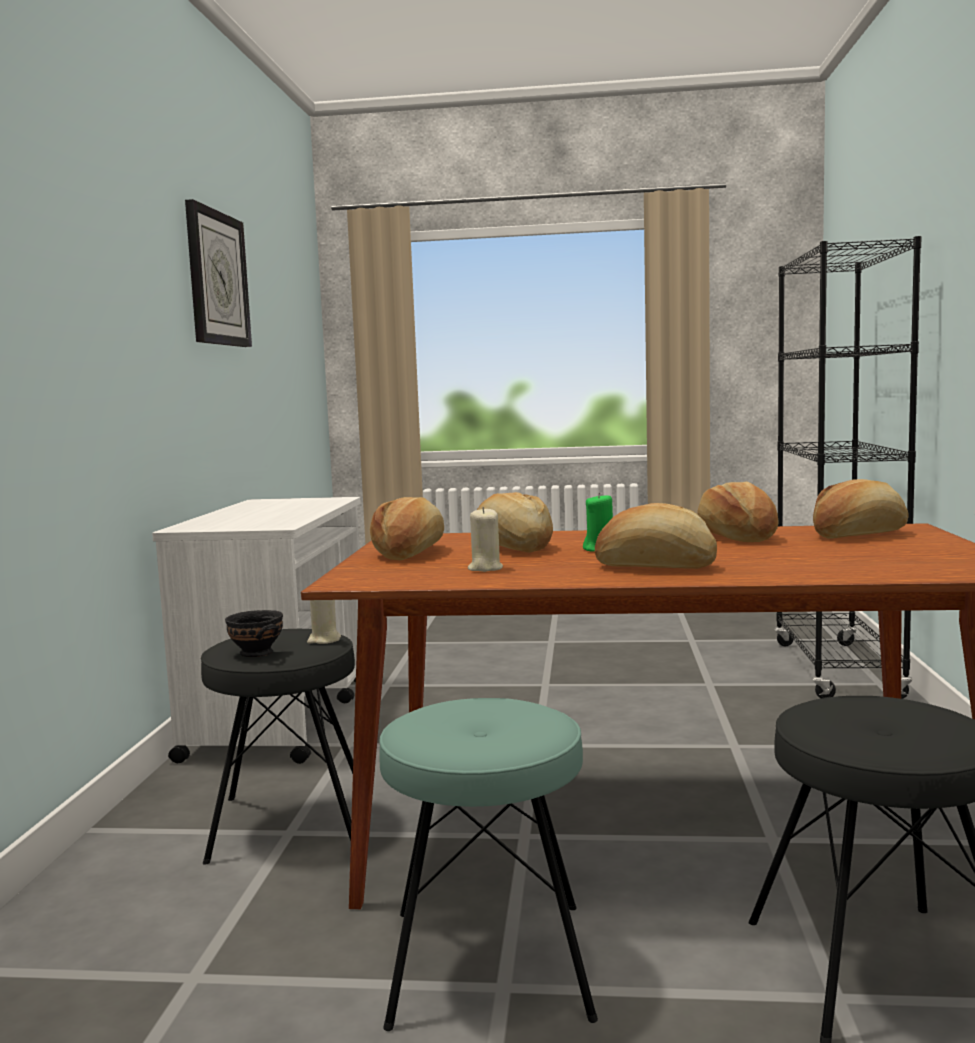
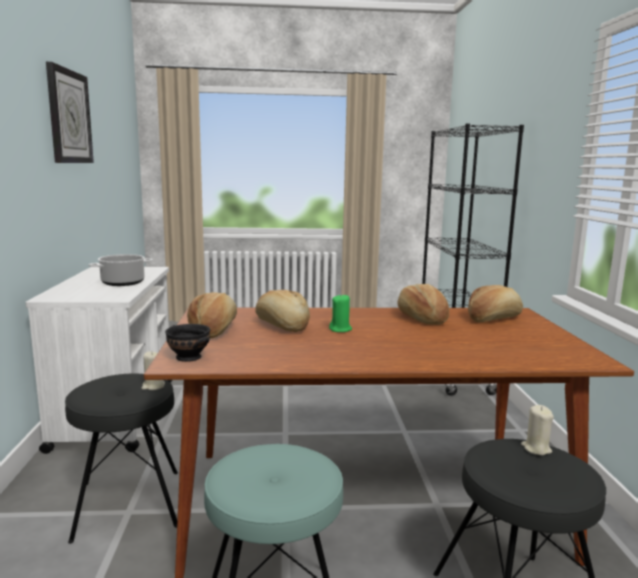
camera: 10 degrees left, 5 degrees up
(257, 652) = (106, 399): black bowl -> black bowl (188, 357)
(290, 512) = (123, 282): none -> cooking pot
(485, 568) = (269, 349): beige candle -> beige candle (536, 448)
(655, 567) = (382, 350): bread -> none

